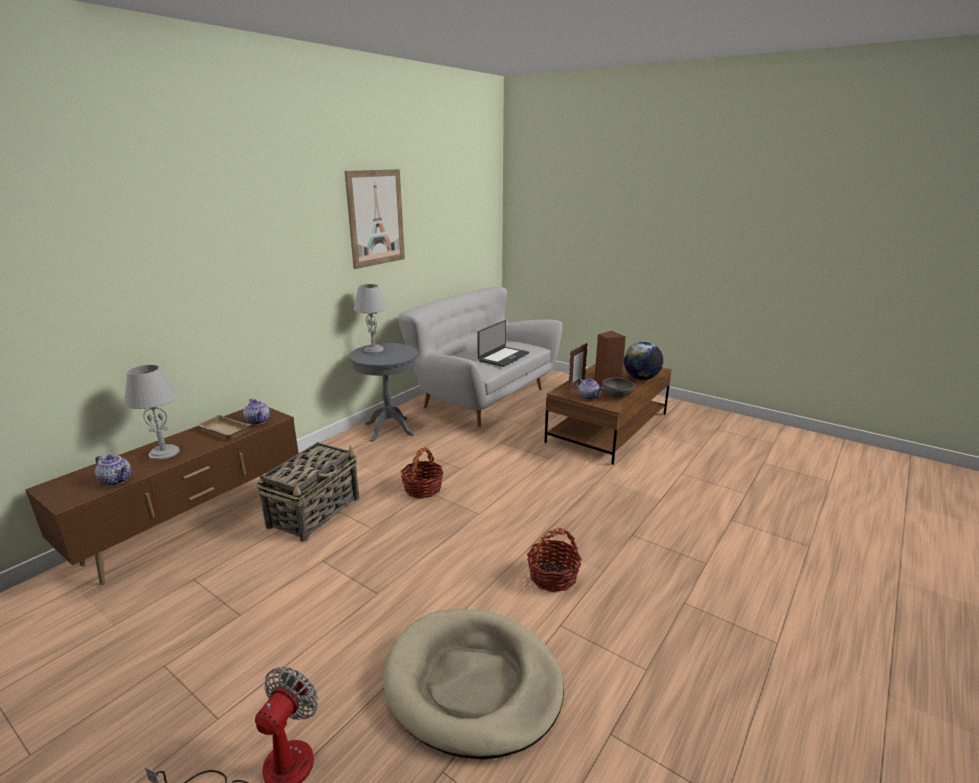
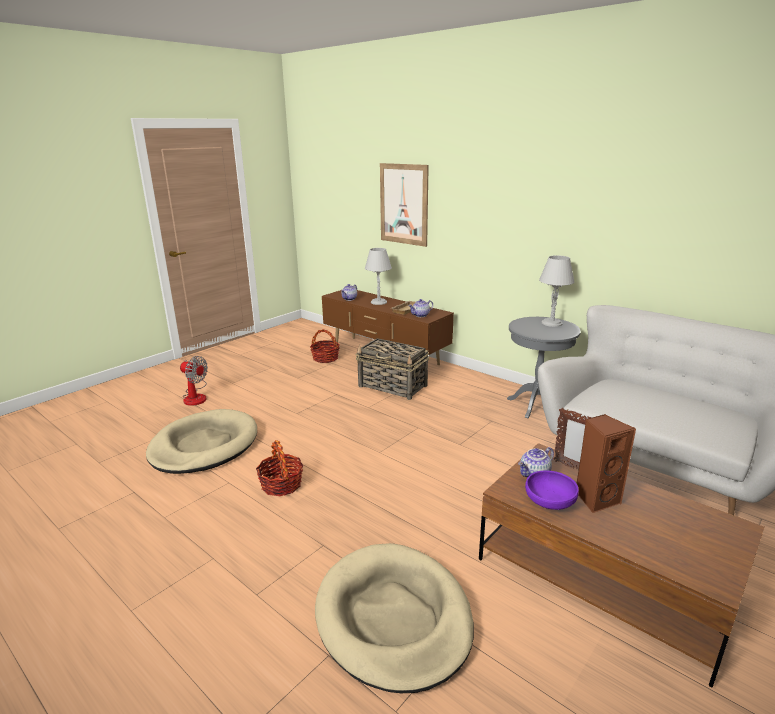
camera: 95 degrees right, 0 degrees up
(376, 218) = (615, 192): picture -> picture (404, 204)
(423, 488) = (422, 425): basket -> basket (325, 358)
(503, 357) = (656, 415): laptop -> none
(617, 395) = (550, 502): grey bowl -> purple bowl
(641, 378) = (645, 545): globe -> none
(684, 496) = (393, 618): none -> beige dog bed

